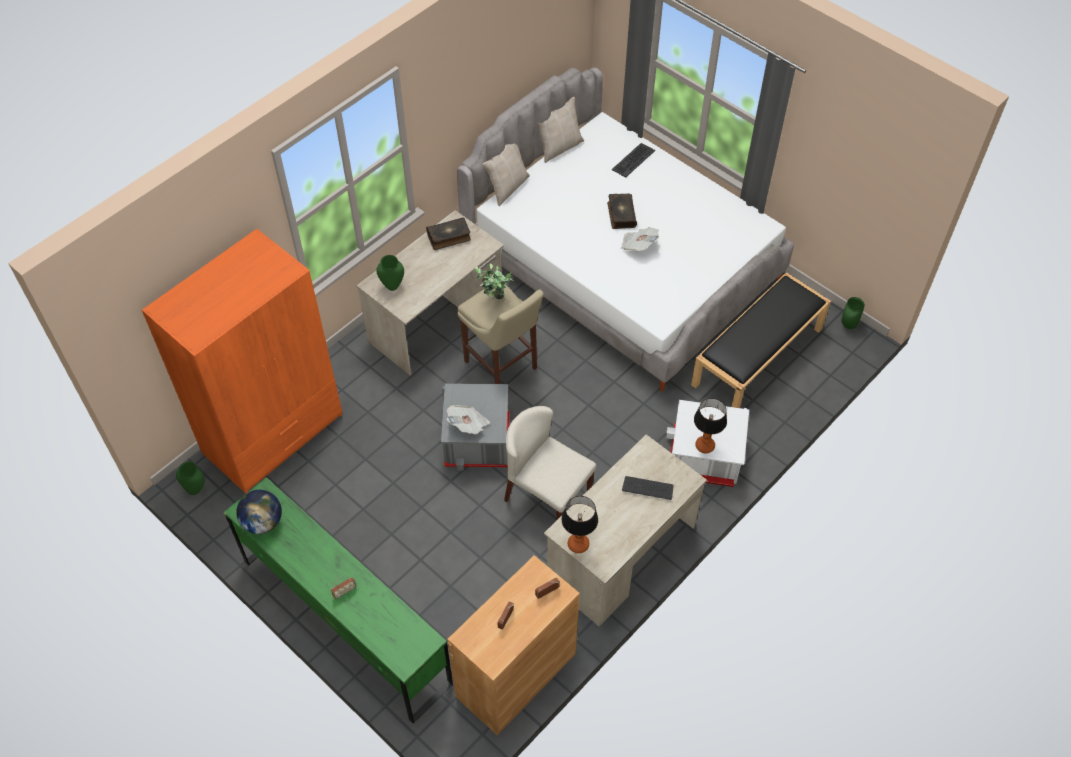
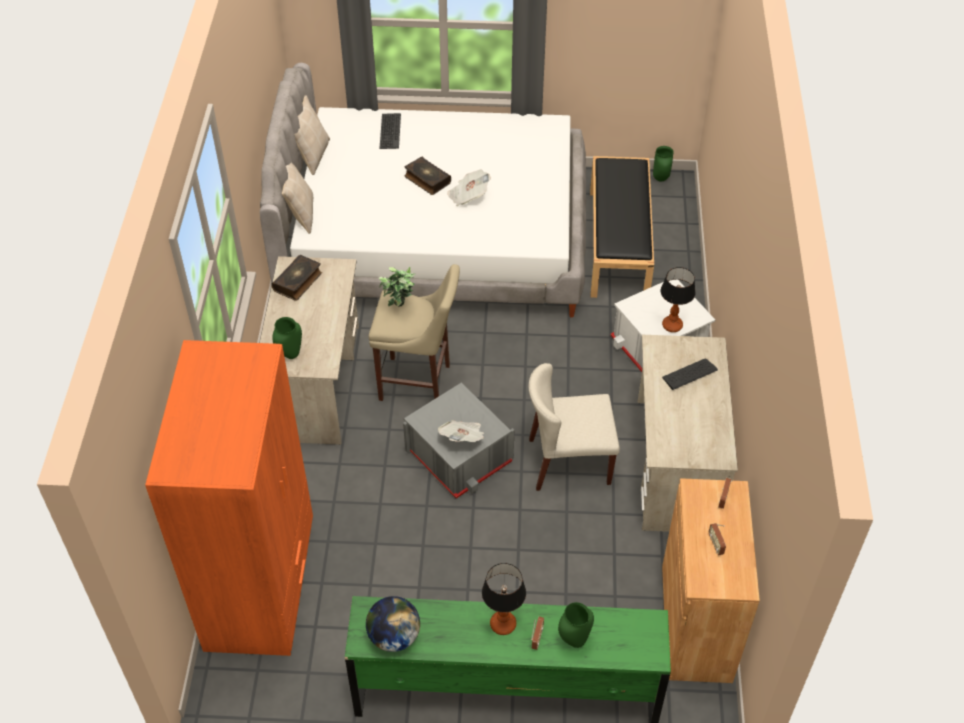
camera: 40 degrees left, 5 degrees down
(196, 489) = (233, 688): green vase -> green vase (573, 639)
(578, 544) = (684, 455): table lamp -> table lamp (503, 624)

